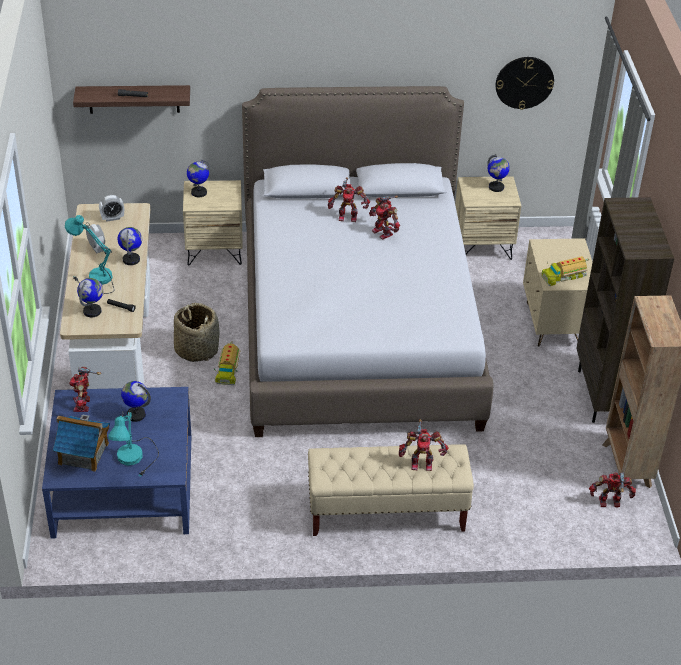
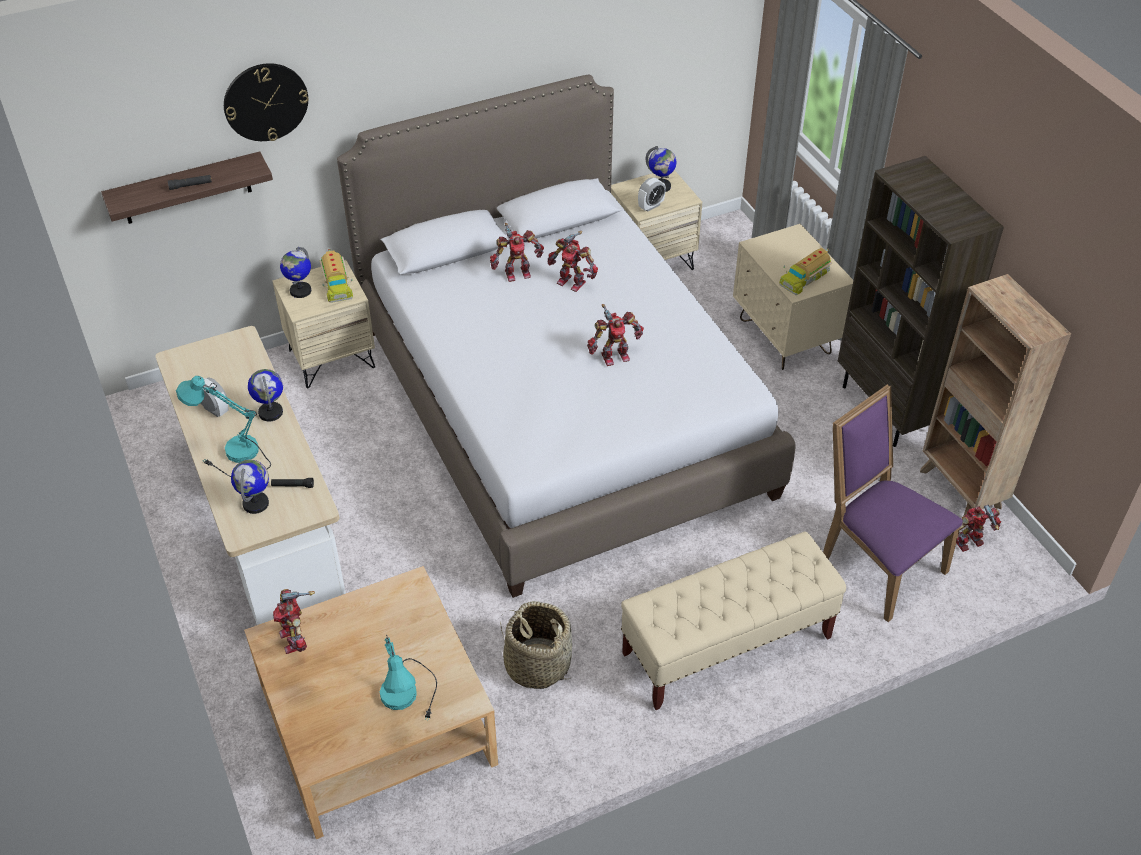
camera: 20 degrees left, 5 degrees up
(84, 454) = (333, 713): toy house -> none
(112, 218) = (214, 360): alarm clock -> alarm clock (651, 206)
(123, 485) = (377, 724): blue coffee table -> beige coffee table
(136, 414) = (375, 630): globe -> none
(196, 349) = (376, 500): basket -> basket (537, 664)
(227, 369) = (430, 515): toy truck -> toy truck (335, 283)
(421, 463) = (771, 575): toy robot -> toy robot (614, 355)
(524, 82) = (676, 46): wall clock -> wall clock (265, 102)
(529, 494) = (876, 563): none -> purple chair

